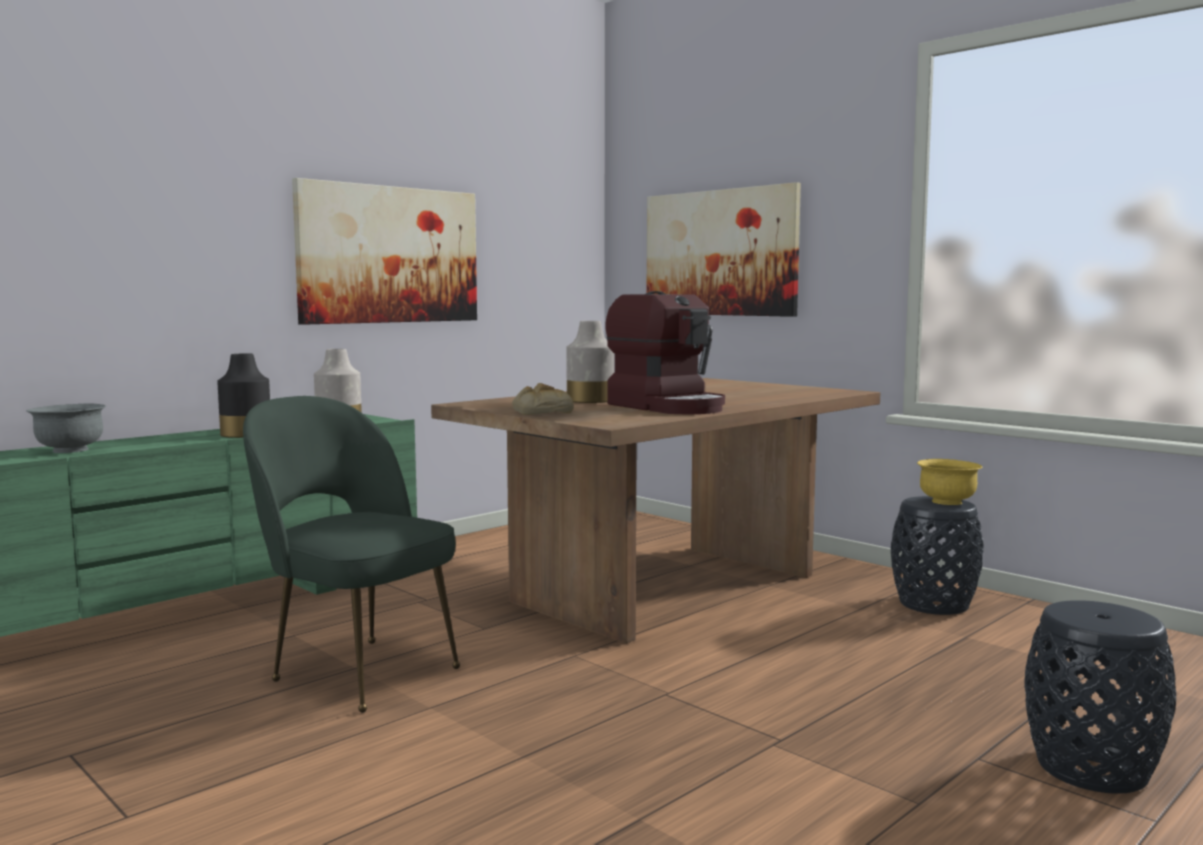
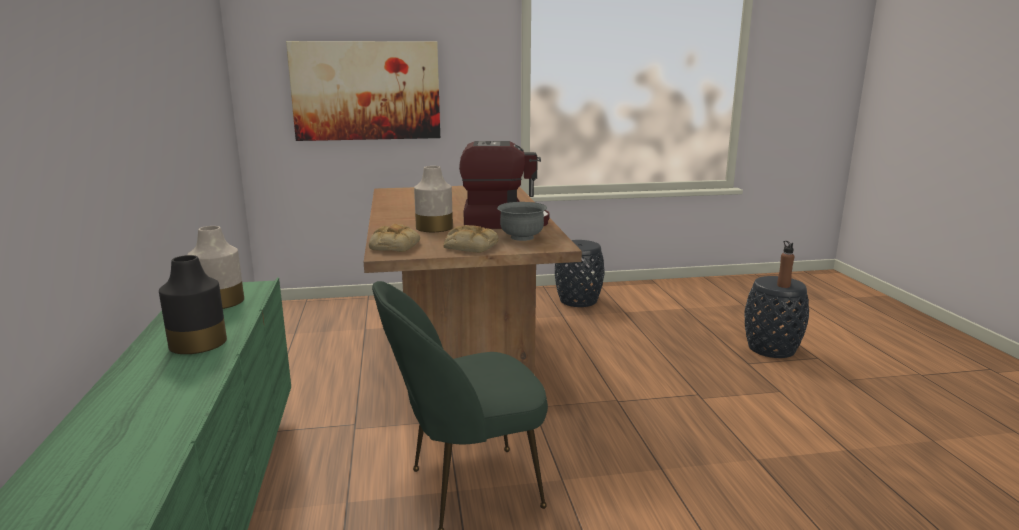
camera: 55 degrees left, 10 degrees up
(70, 450) = (112, 439): grey bowl -> grey bowl (521, 237)
(389, 255) = (160, 115): picture -> none
(496, 402) = (394, 246): none -> bread
(947, 502) = (582, 243): yellow bowl -> none
(1091, 619) = (783, 285): none -> brown bottle

